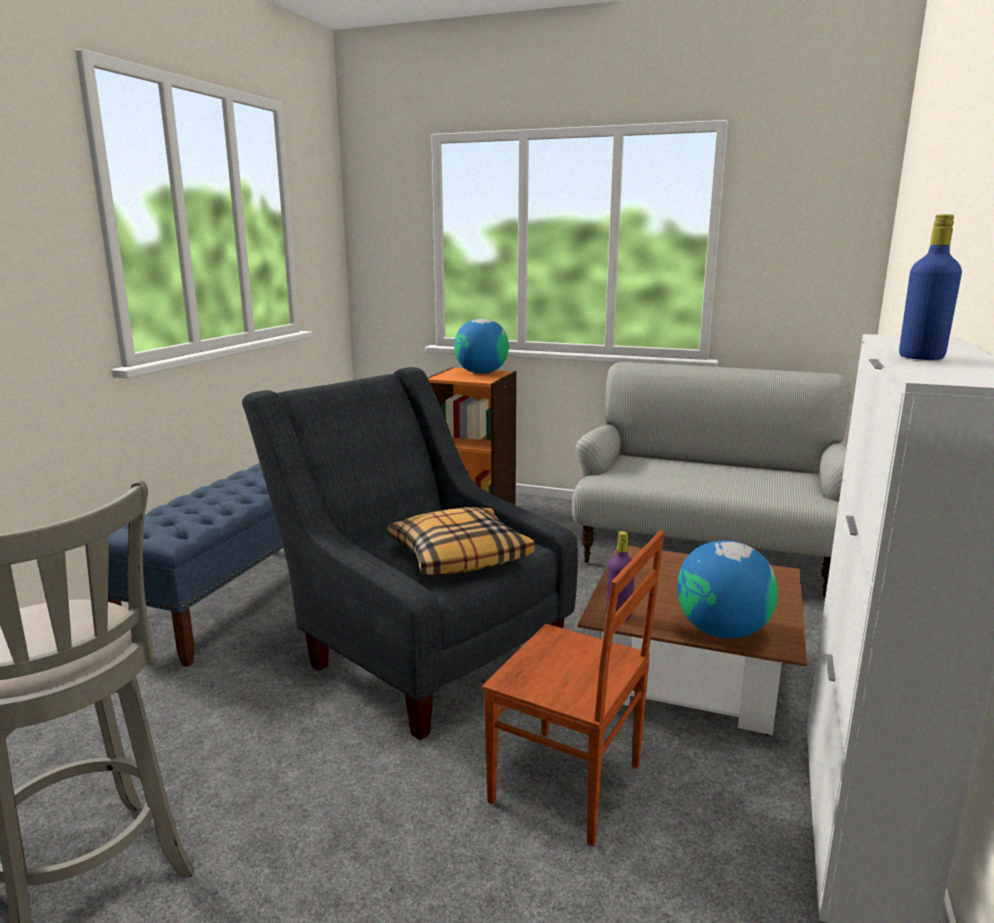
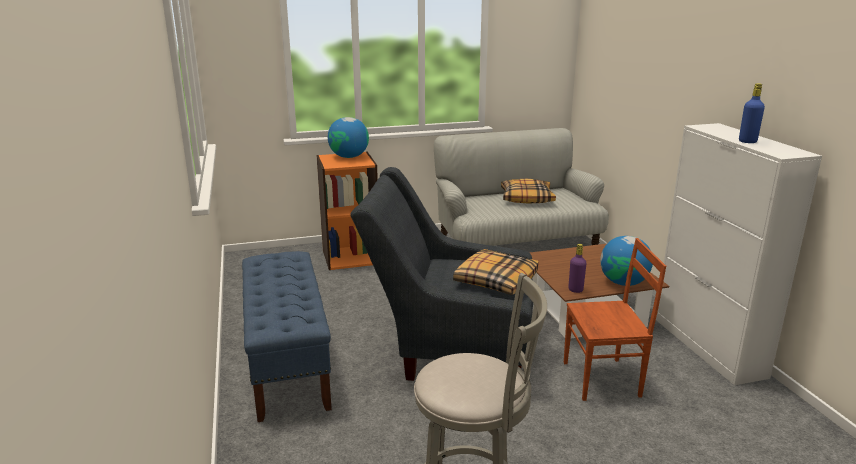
camera: 35 degrees left, 5 degrees up
(724, 474) = (526, 198): none -> pillow

